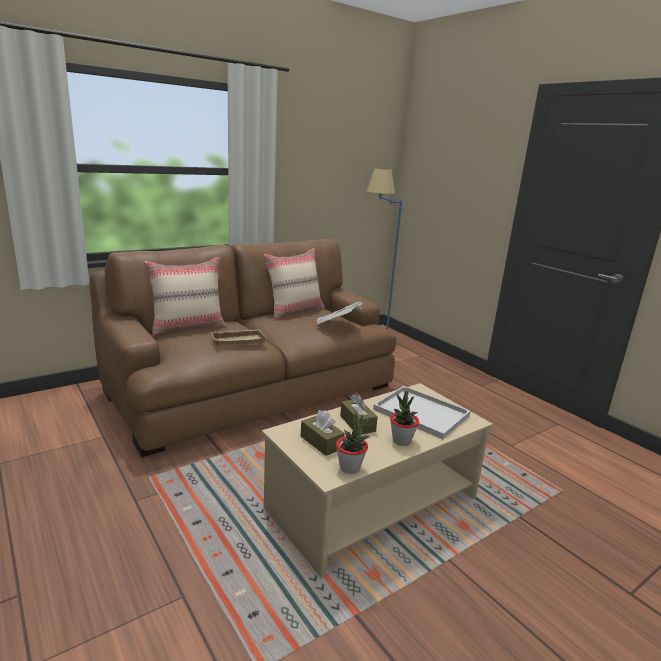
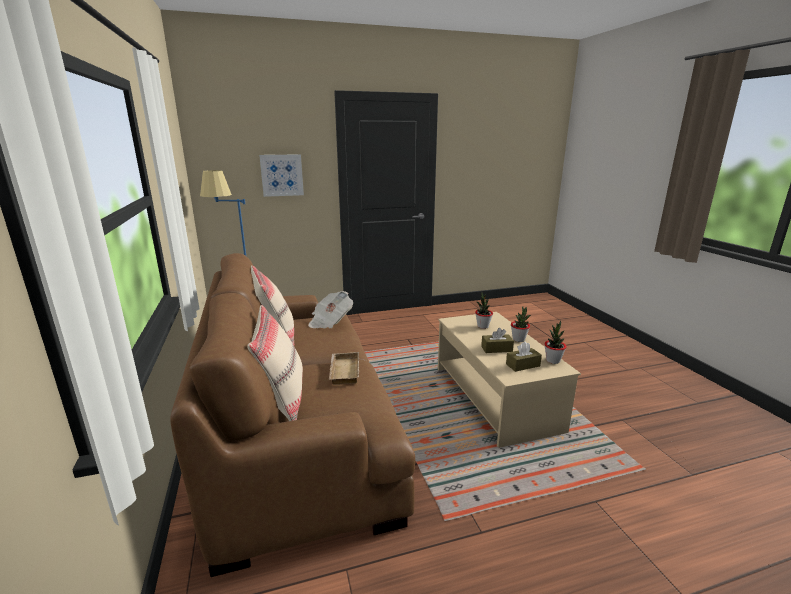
camera: 70 degrees left, 0 degrees up
(423, 413) = (482, 326): white tray -> potted plant
(463, 185) = (282, 175): none -> picture

